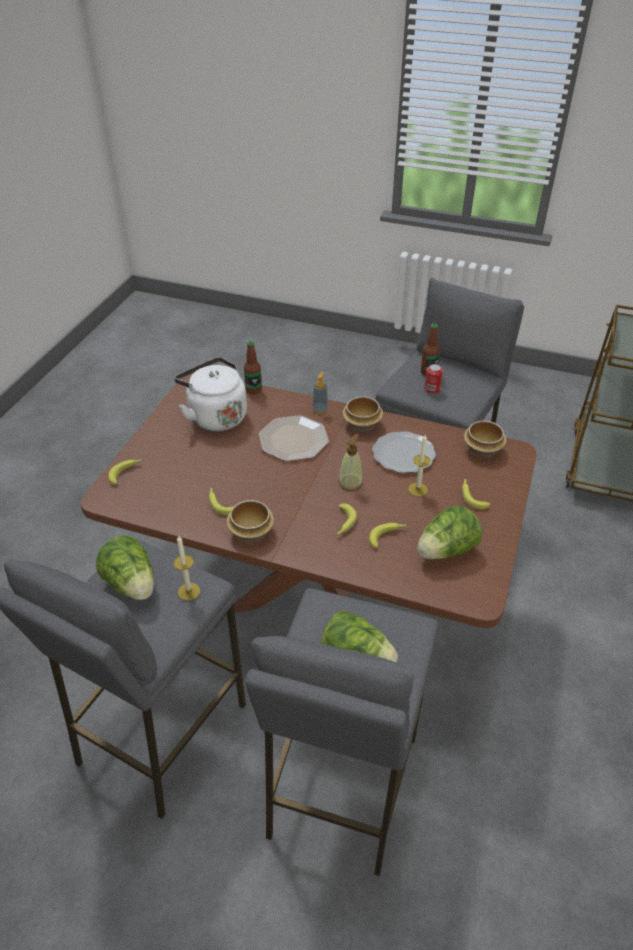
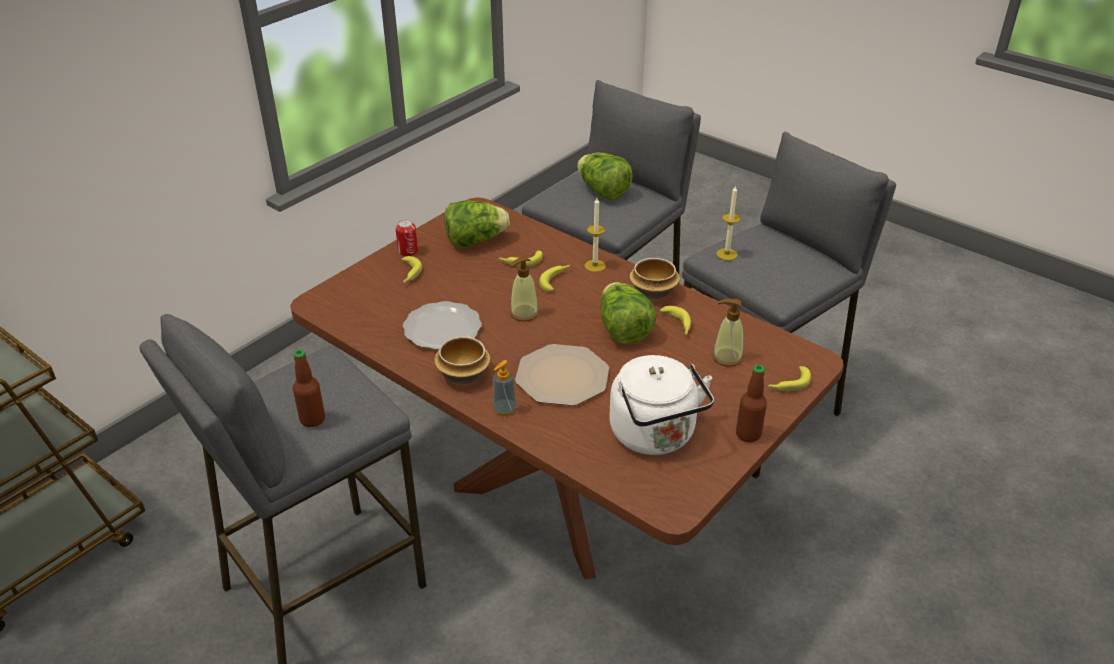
camera: 160 degrees left, 5 degrees down
(132, 584) = (780, 269): lettuce -> lettuce (623, 330)
(175, 483) = (727, 357): none -> soap dispenser
(253, 390) = (584, 467): bottle -> bottle (748, 434)
(418, 489) = (457, 291): candle -> candle (595, 266)
(432, 389) = (334, 391): can -> can (408, 251)
(483, 449) = (348, 313): bowl -> none

